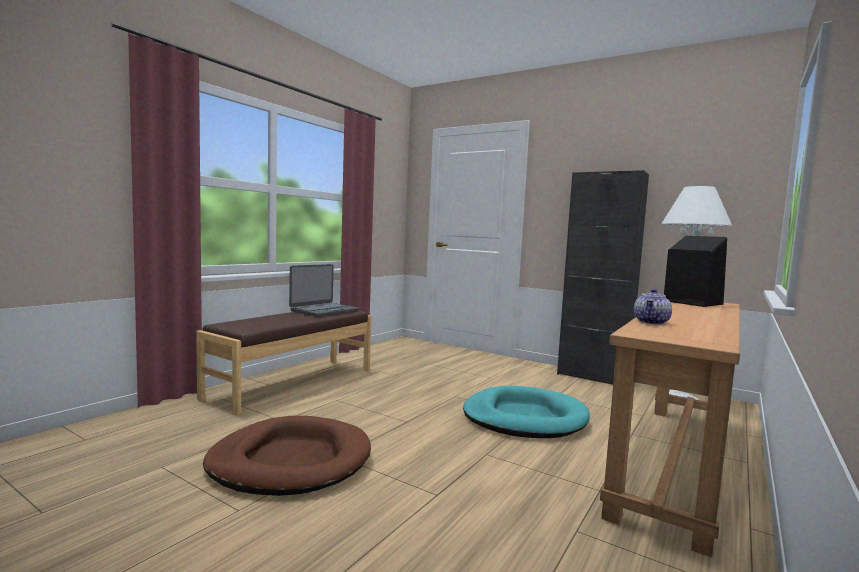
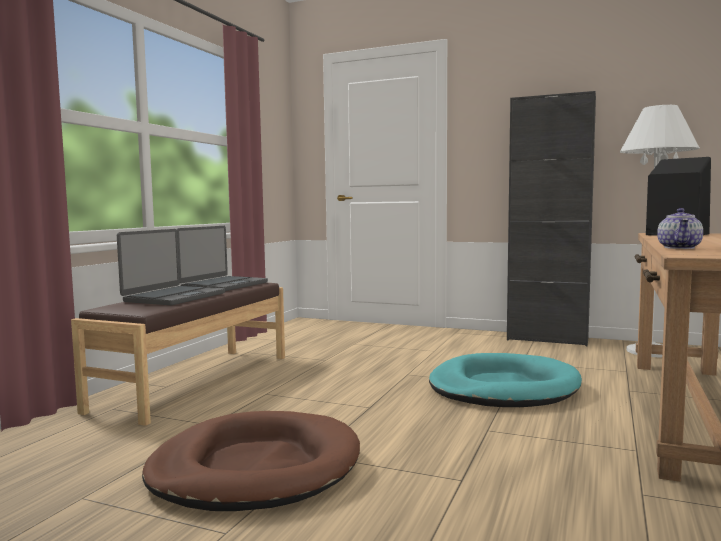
camera: 10 degrees left, 0 degrees up
(277, 319) = (174, 297): none -> laptop

